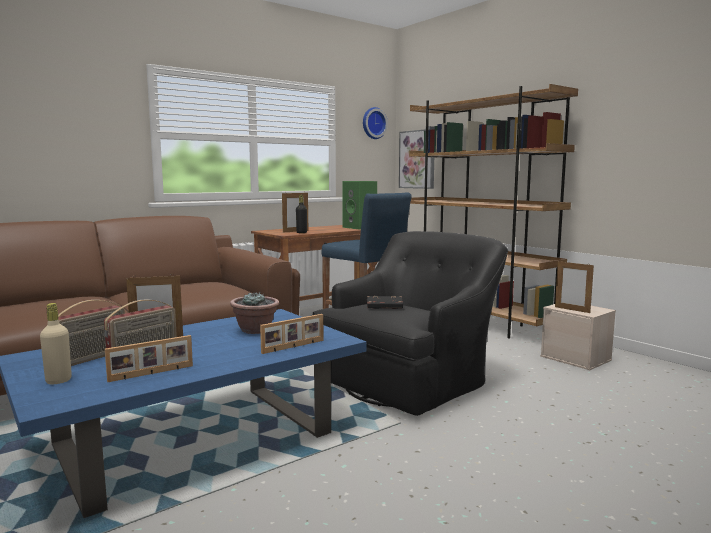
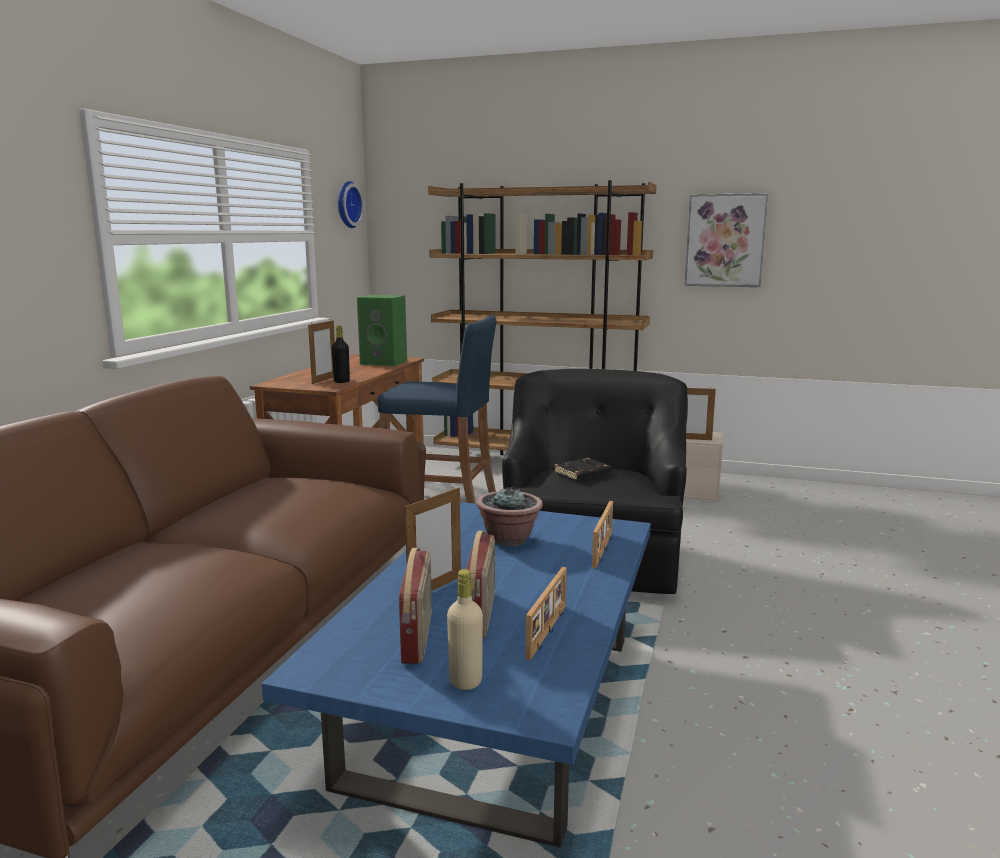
camera: 35 degrees left, 5 degrees up
(417, 159) = (411, 257): picture -> picture (725, 240)

